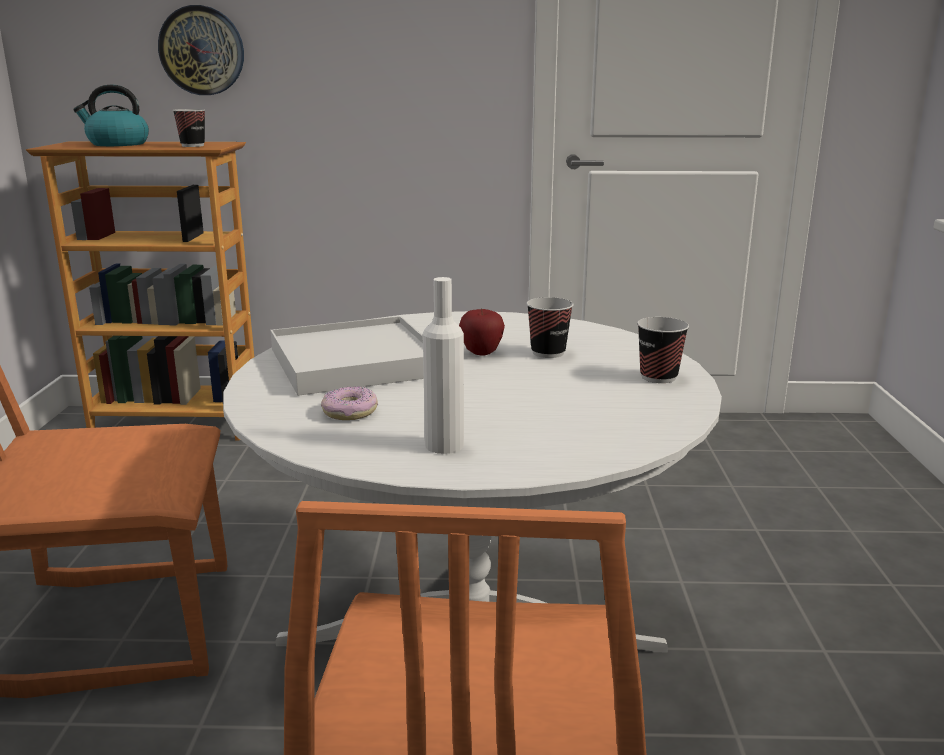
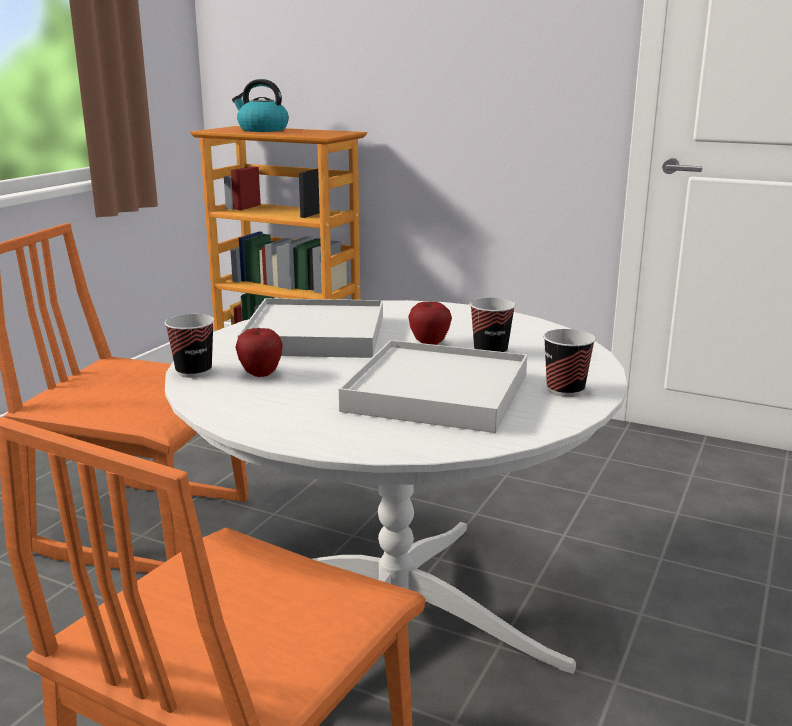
camera: 25 degrees right, 0 degrees up
(192, 146) = (315, 134): cup -> cup (194, 371)
(202, 51) = (340, 50): wall clock -> none
(350, 412) = (260, 374): donut -> apple
(444, 445) = (297, 414): white bottle -> none
(552, 399) = (438, 393): none -> white tray

